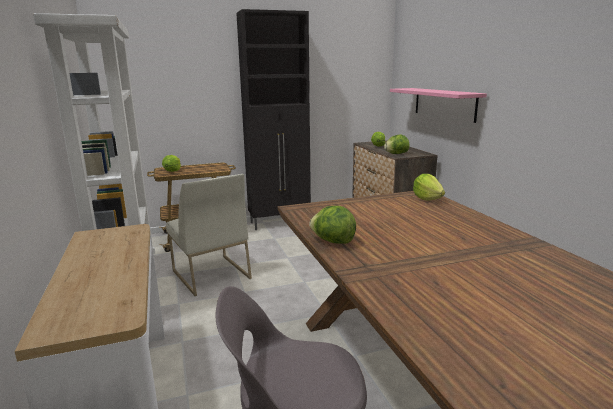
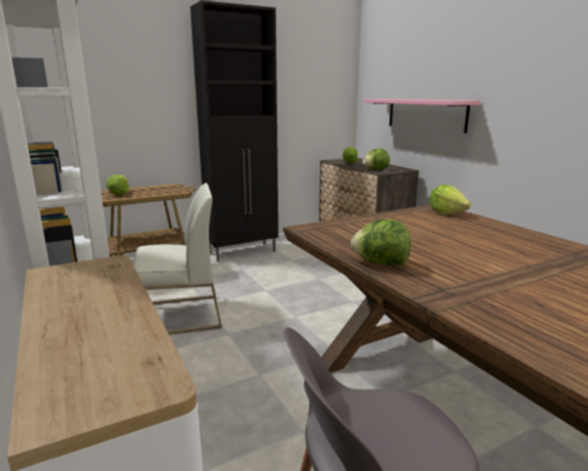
camera: 10 degrees left, 0 degrees up
(210, 274) = (180, 316): white chair -> white chair turned 60 degrees counterclockwise

